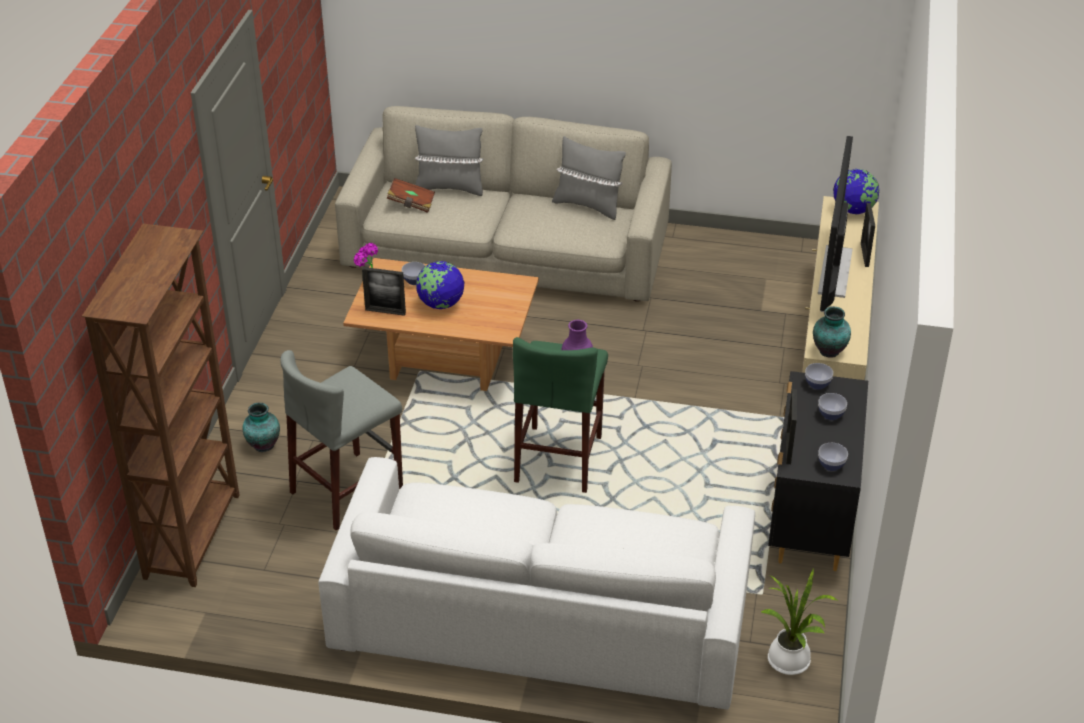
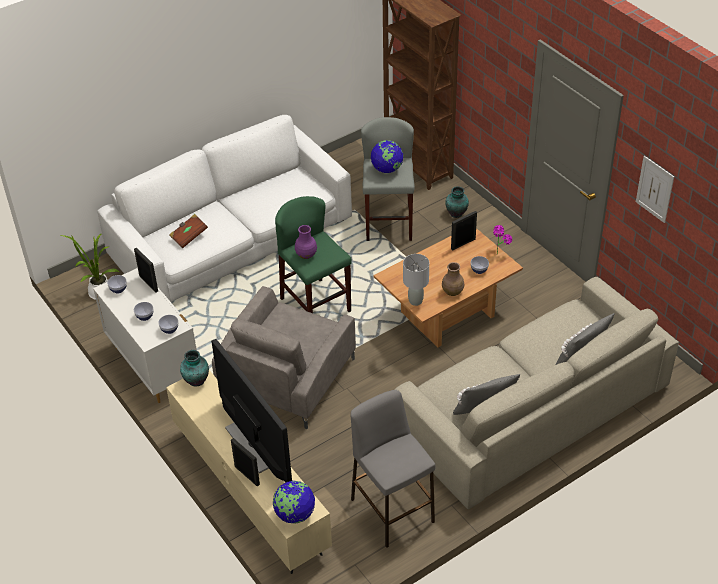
camera: 135 degrees right, 5 degrees up
(286, 61) = (654, 189): none -> picture
(411, 203) = (575, 325): brown book -> brown book (189, 236)
(440, 304) = (444, 267): globe -> globe (387, 169)
(470, 280) = (453, 292): none -> brown vase
(516, 295) = (415, 301): none -> grey table lamp
(680, 413) = (287, 376): none -> grey armchair
(725, 262) = (392, 510): none -> grey stool
(810, 519) = (154, 365): black dresser -> white dresser

